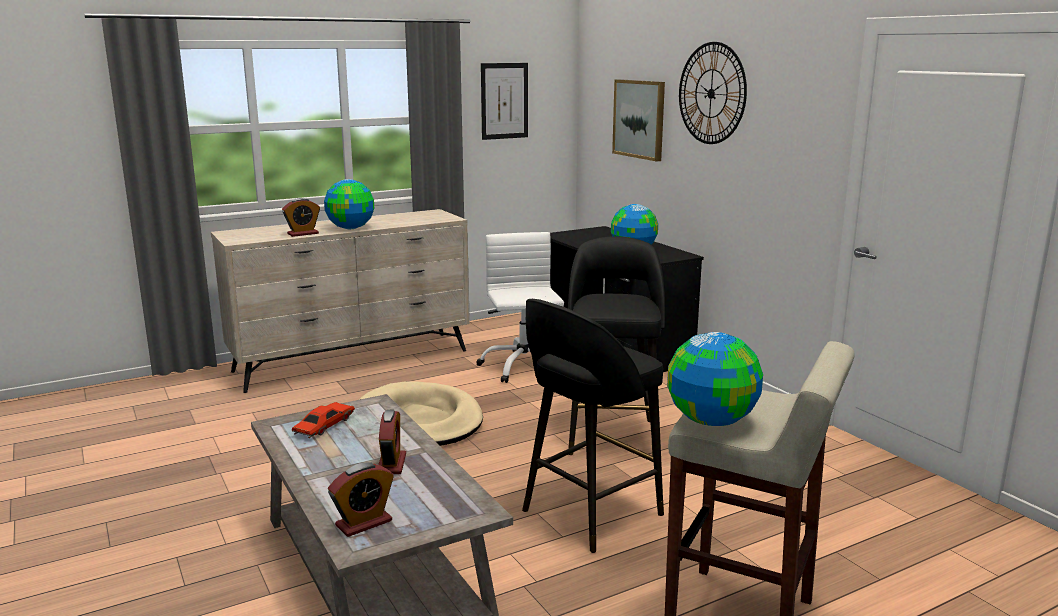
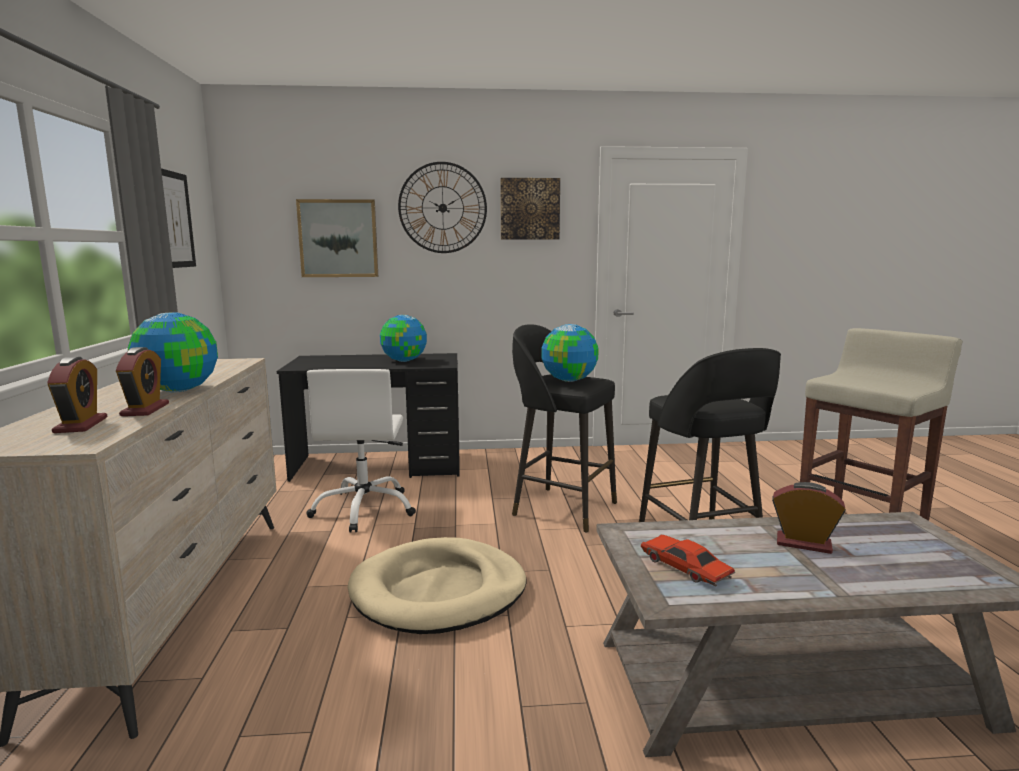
camera: 65 degrees left, 5 degrees down
(364, 523) = (953, 573): alarm clock -> alarm clock (81, 425)
(523, 366) = (364, 509): white office chair -> white office chair turned 105 degrees counterclockwise
(712, 420) = (896, 387): globe -> globe (569, 380)
(784, 100) = (529, 209): none -> picture

